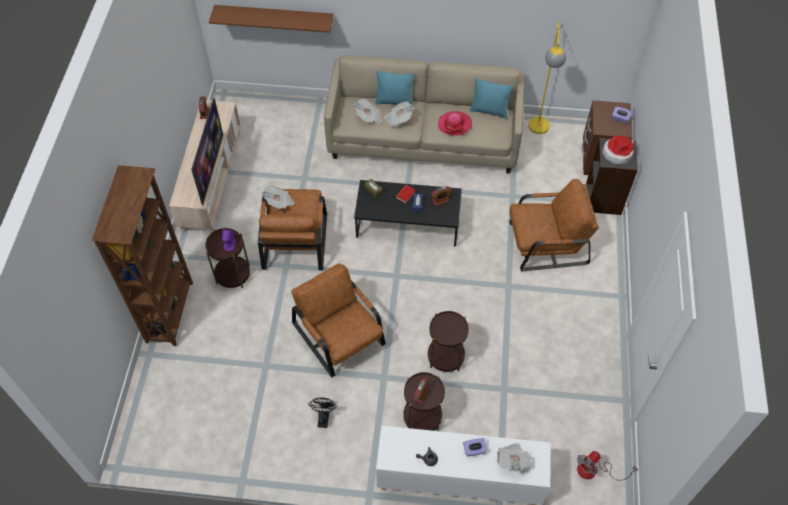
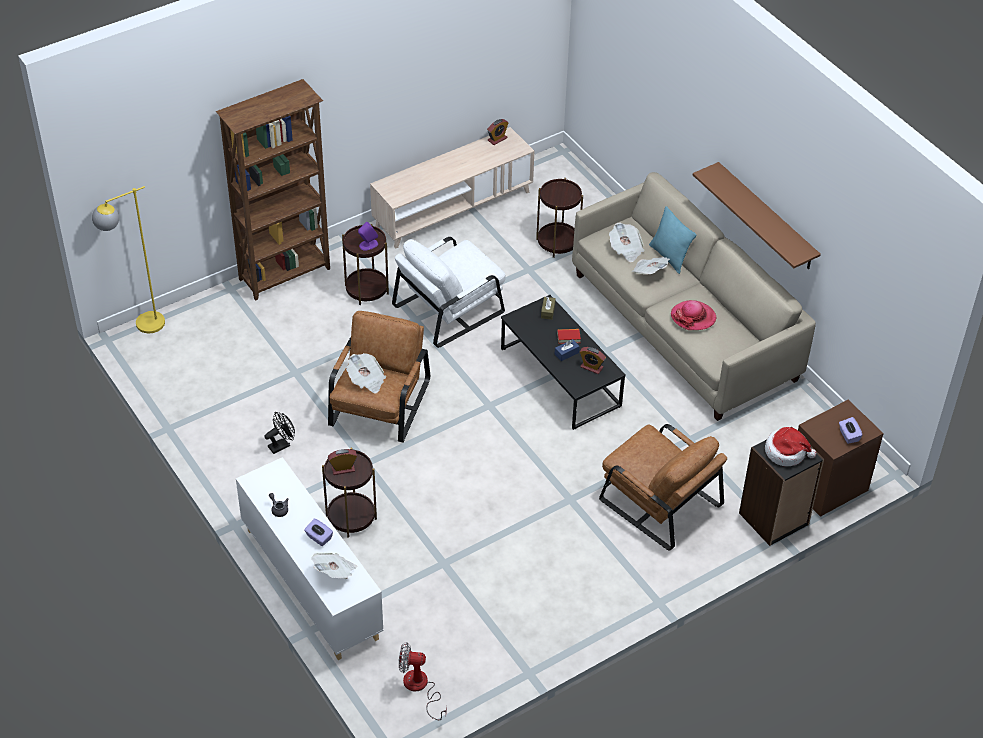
camera: 50 degrees right, 10 degrees down
(211, 169) = (440, 183): television -> none
(274, 17) = (623, 88): brown shelf -> brown shelf (766, 217)
(279, 202) = (457, 253): newspaper -> newspaper (366, 380)
(295, 240) = (450, 308): brown armchair -> white armchair
(445, 356) = (435, 496): brown side table -> brown side table (557, 242)
(489, 111) = (744, 334): turquoise pillow -> none
(538, 131) = (803, 413): yellow floor lamp -> yellow floor lamp (140, 327)

